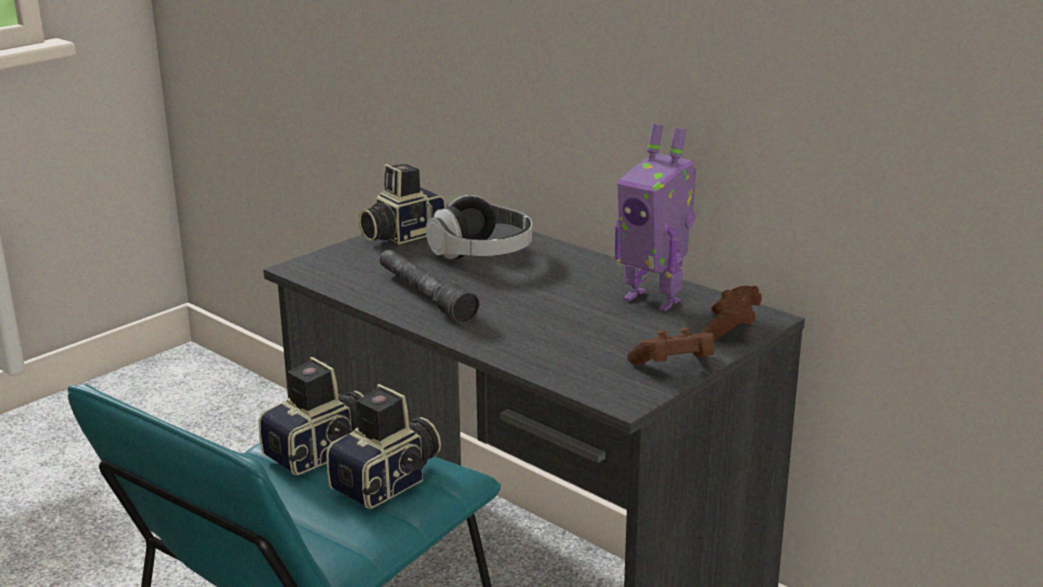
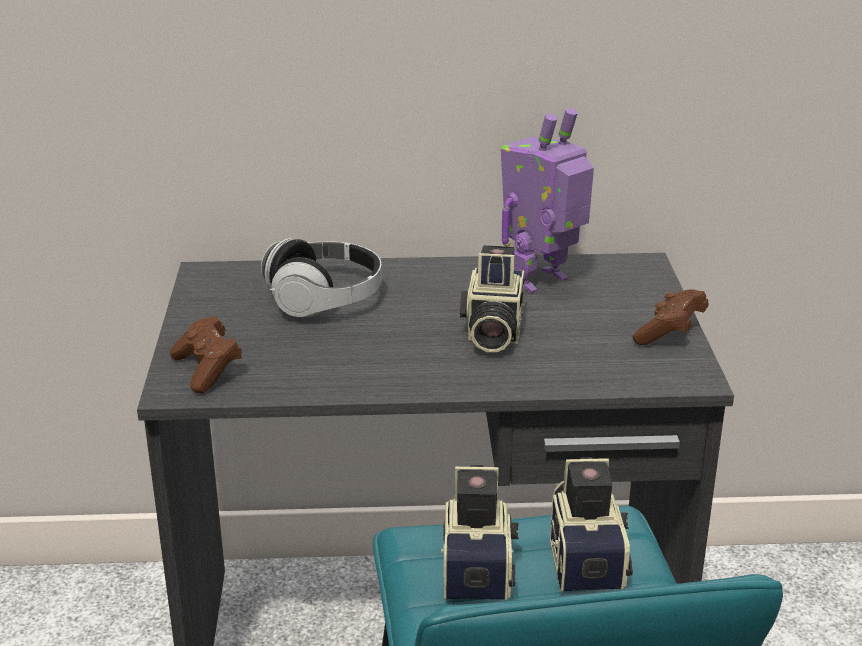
camera: 45 degrees left, 5 degrees up
(401, 235) = (206, 312): camera -> camera (491, 332)
(425, 296) = (360, 362): grey flashlight -> none
(654, 299) = (542, 281): toy robot -> toy robot turned 150 degrees clockwise
(730, 329) = (641, 283): brown game controller -> brown game controller (207, 370)

